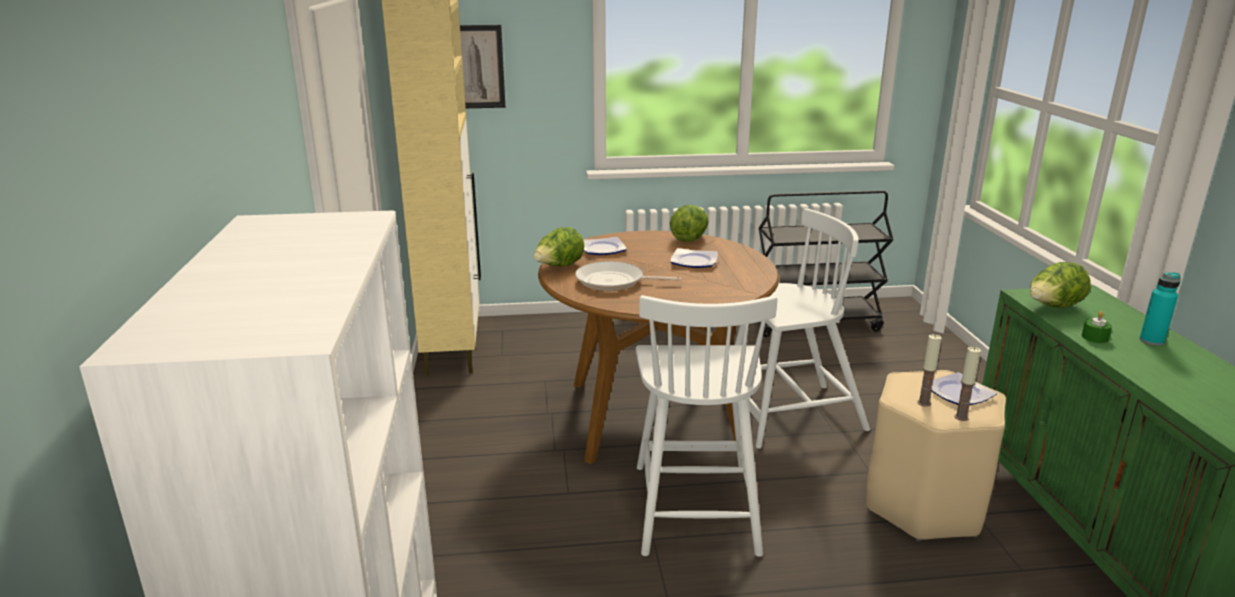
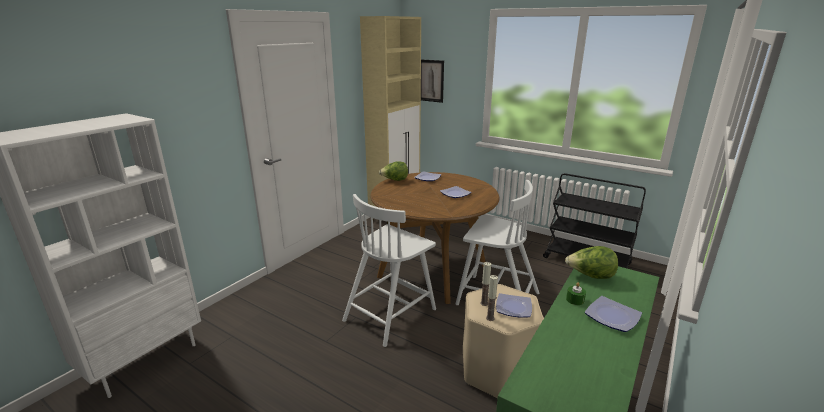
camera: 40 degrees right, 0 degrees up
(614, 282) = (402, 192): frying pan -> none
(689, 238) = (477, 184): lettuce -> none
(1151, 341) = (612, 317): turquoise bottle -> plate

